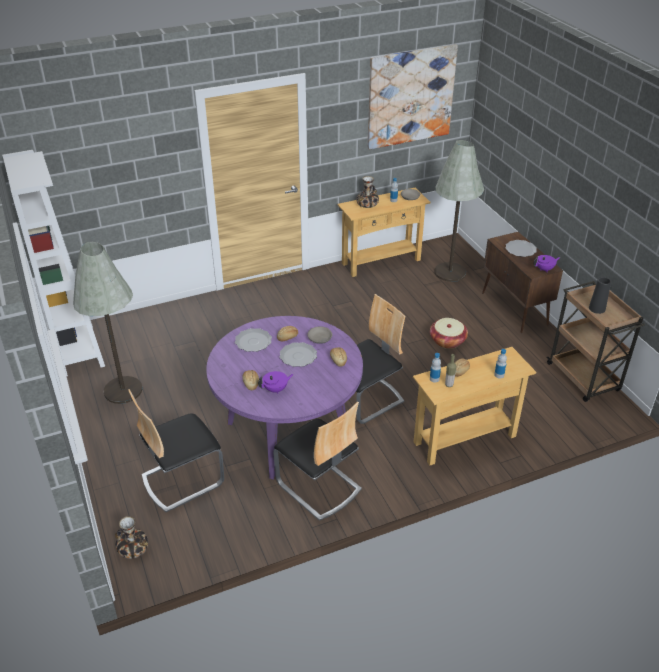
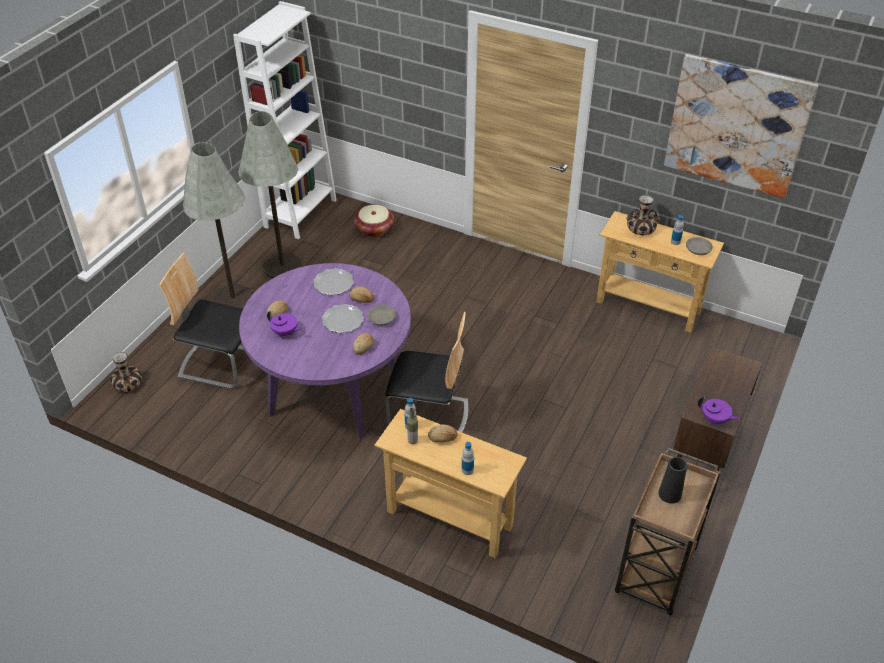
camera: 50 degrees right, 5 degrees up
(318, 486) = (288, 450): chair -> none
(447, 341) = (583, 426): basket -> basket (374, 229)
(450, 272) = (700, 366): grey floor lamp -> grey floor lamp (233, 299)
(520, 249) = (727, 382): plate -> none

